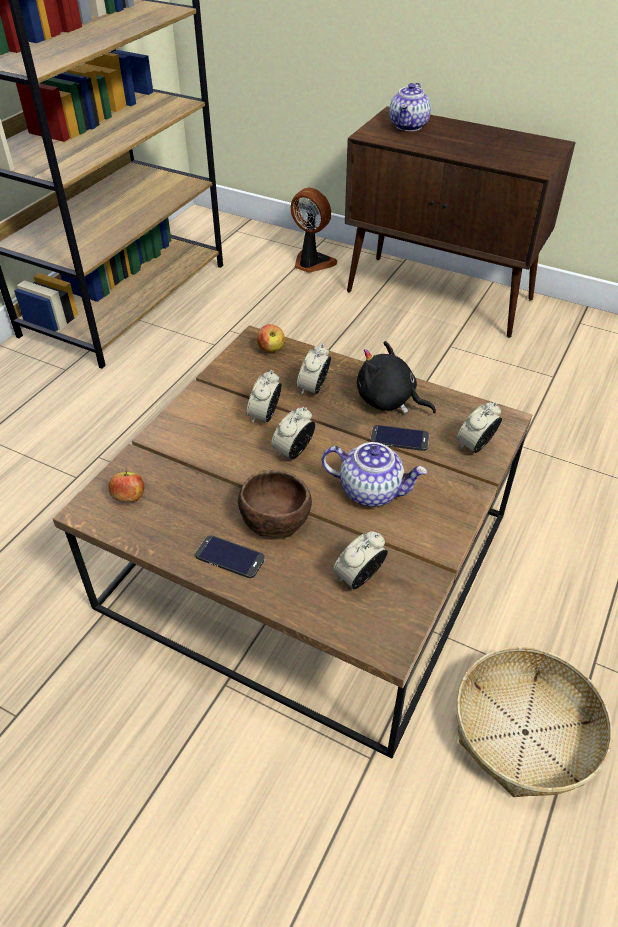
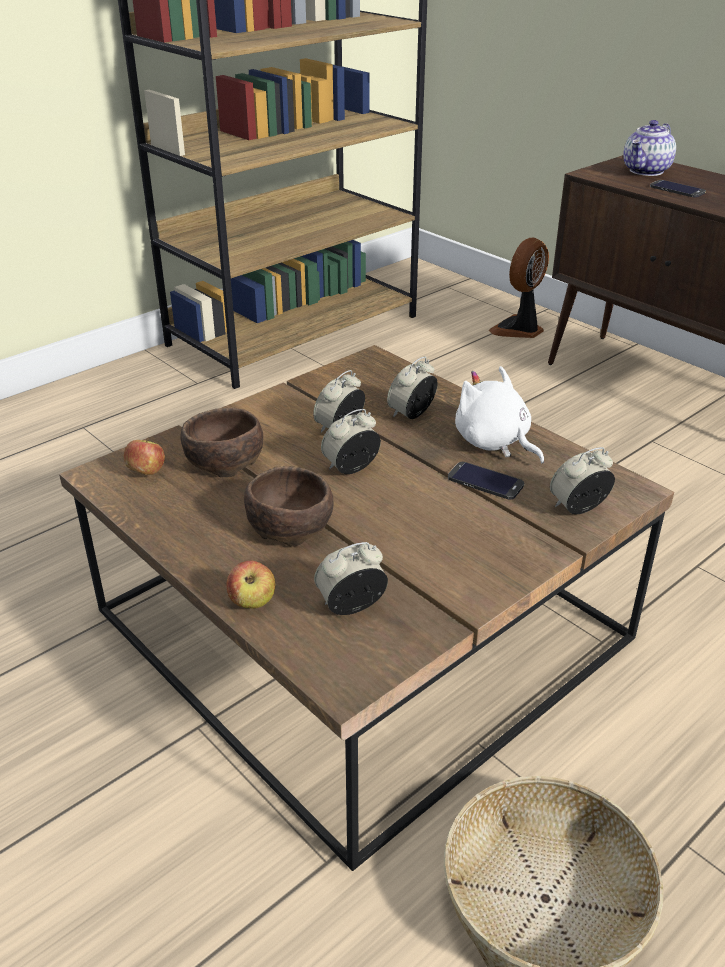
camera: 20 degrees right, 10 degrees down
(187, 470) = (223, 461): none -> brown bowl
(230, 557) = (216, 550): phone -> phone (677, 189)
(271, 349) = (385, 370): apple -> apple (252, 602)
(311, 263) = (519, 330): fan -> fan turned 105 degrees counterclockwise
(371, 491) = (419, 525): teapot -> none
(389, 401) = (494, 443): black plush toy -> white plush toy

